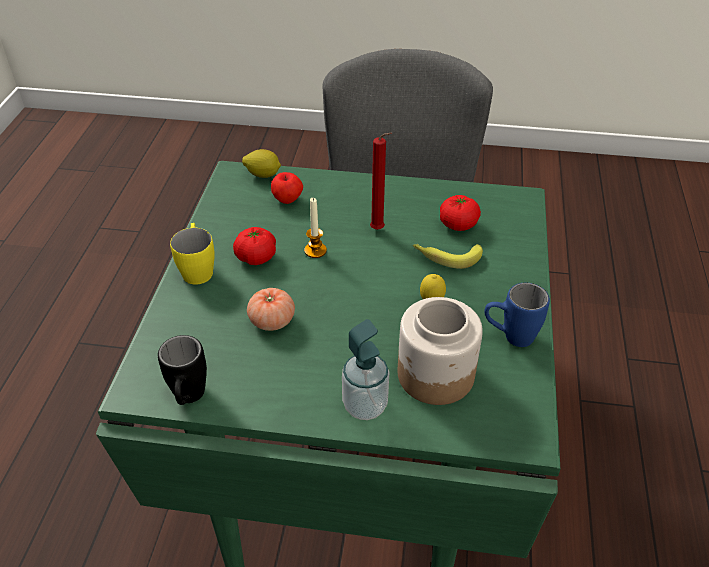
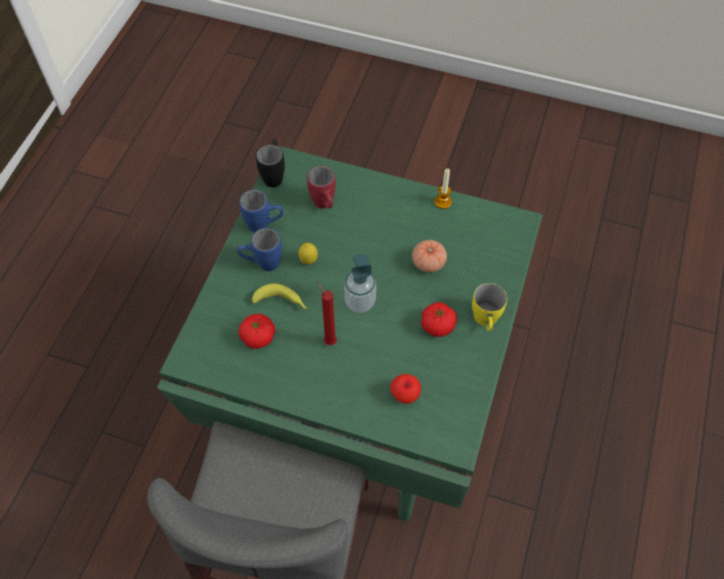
camera: 170 degrees left, 15 degrees up
(188, 400) = (485, 212): black mug -> black mug (274, 175)
(263, 175) = (426, 436): lemon -> none
(315, 250) = (387, 325): candle -> candle (443, 202)
(365, 406) = (374, 193): soap dispenser -> soap dispenser (360, 302)
(435, 375) = (325, 206): jar -> red mug
(489, 292) = (262, 264): none -> blue mug

